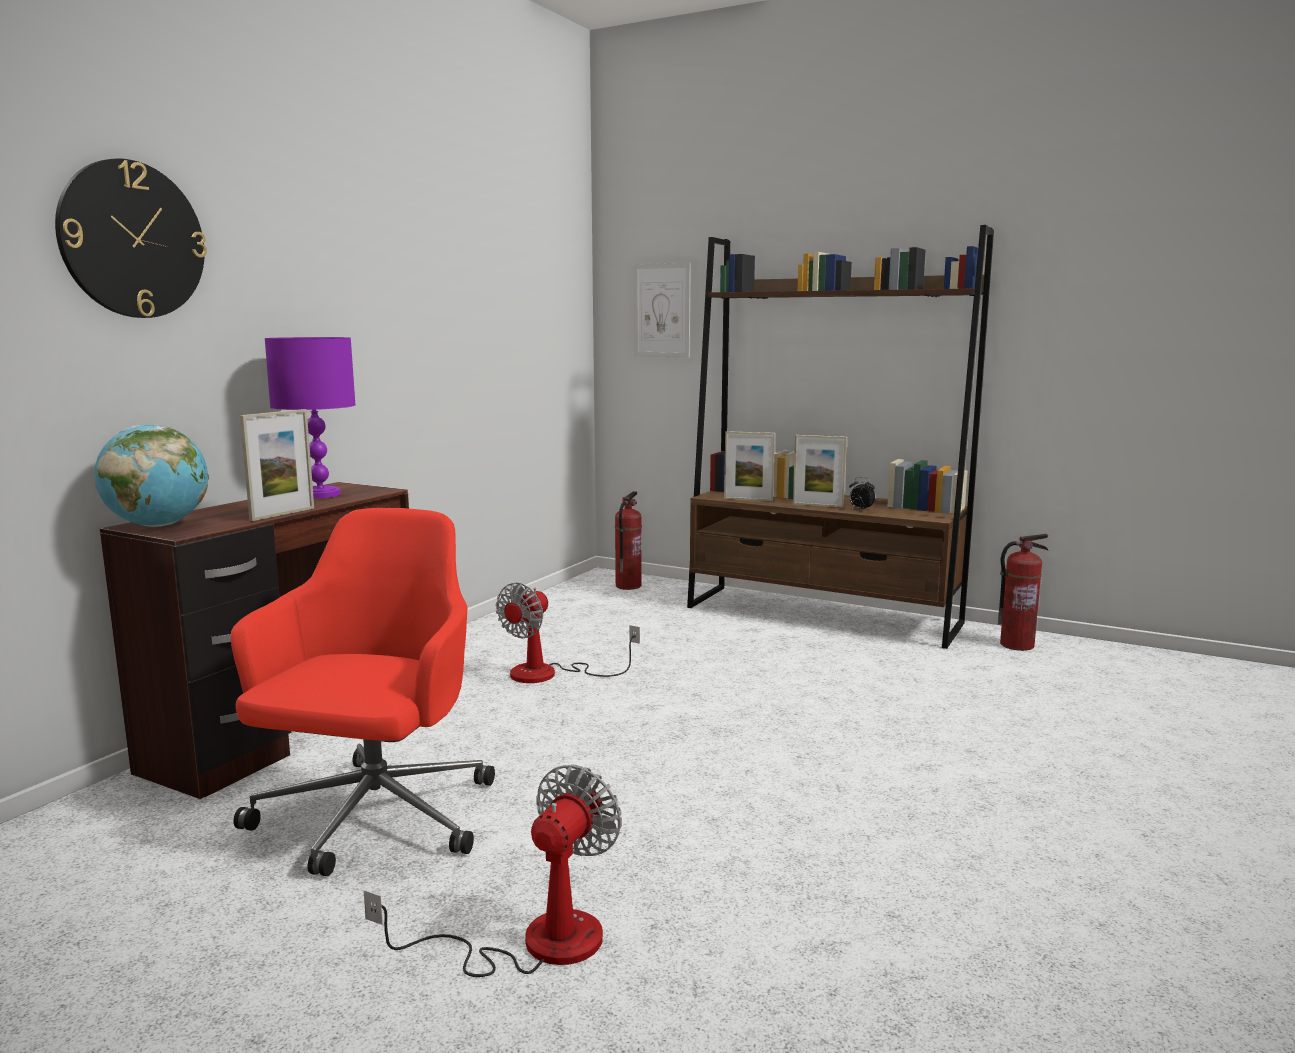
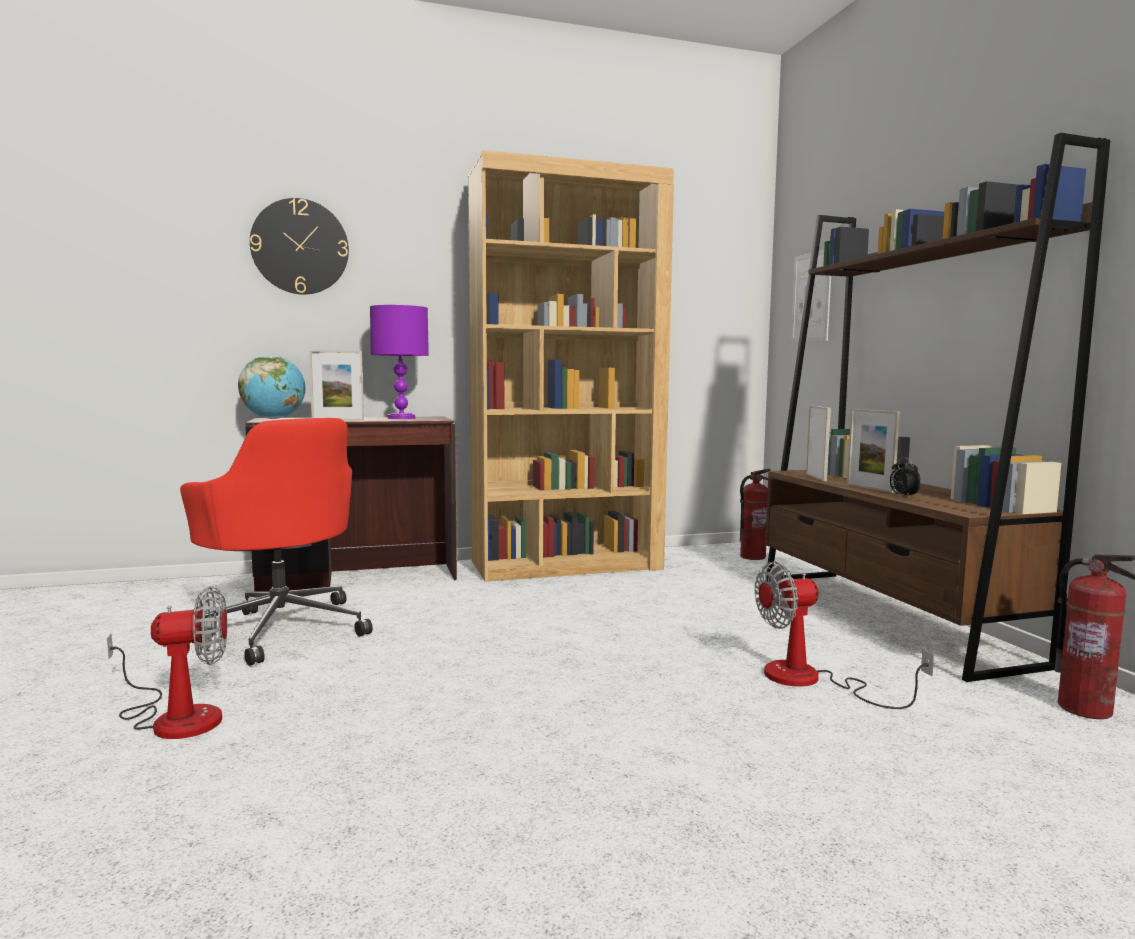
camera: 45 degrees right, 5 degrees down
(373, 819) = (281, 629): red office chair -> red office chair turned 75 degrees clockwise
(490, 641) = (567, 565): none -> brown bookcase
(550, 674) = (554, 592): fan -> fan (811, 681)
(748, 499) = (816, 477): picture frame -> picture frame turned 150 degrees counterclockwise

